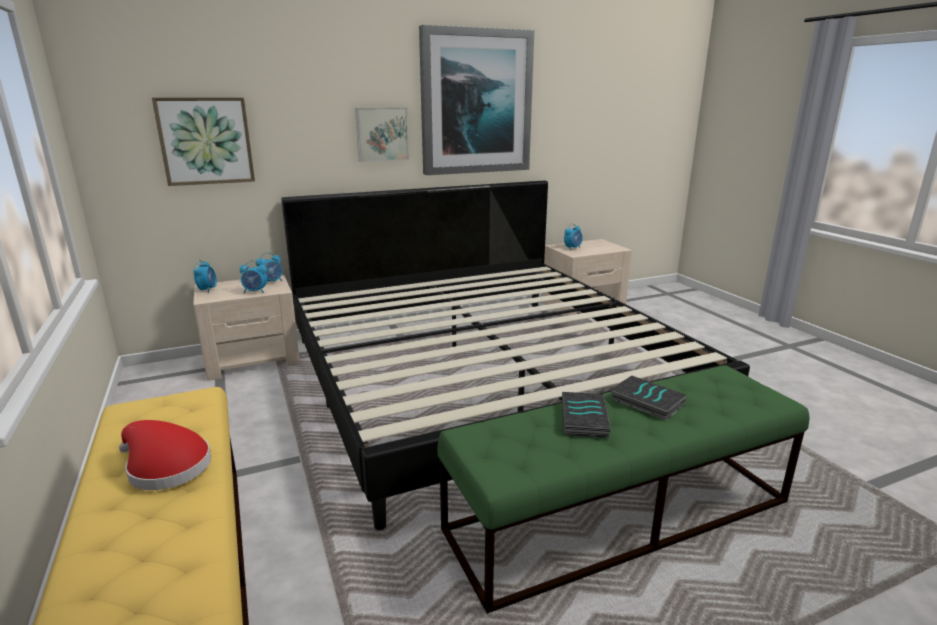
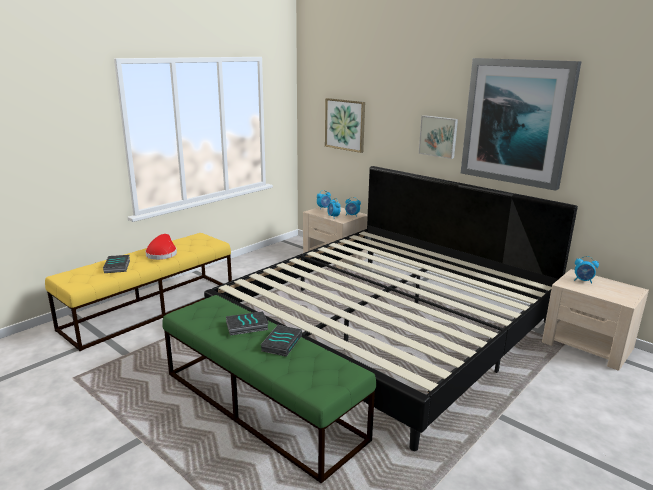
camera: 65 degrees right, 0 degrees up
(150, 547) = (118, 266): none -> book

